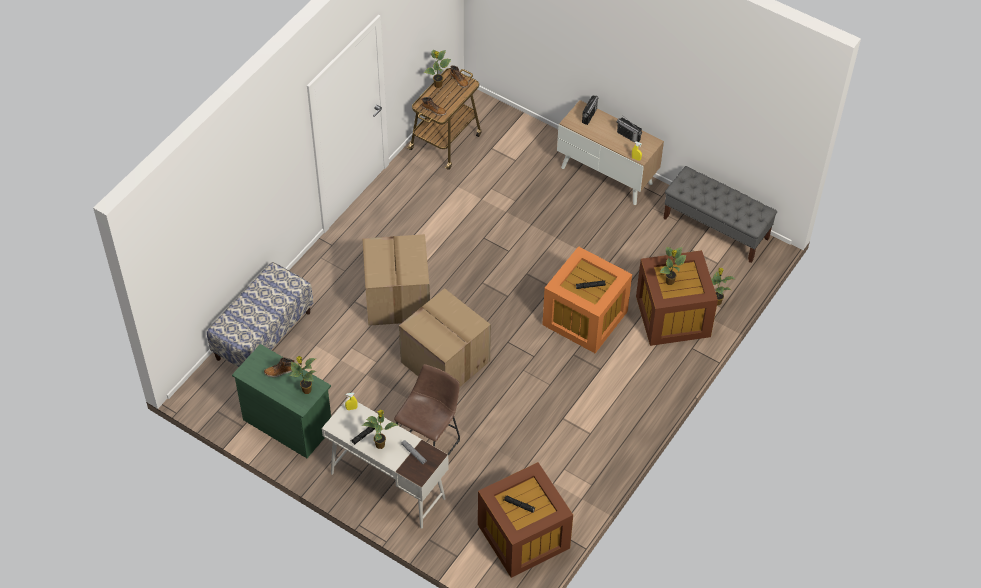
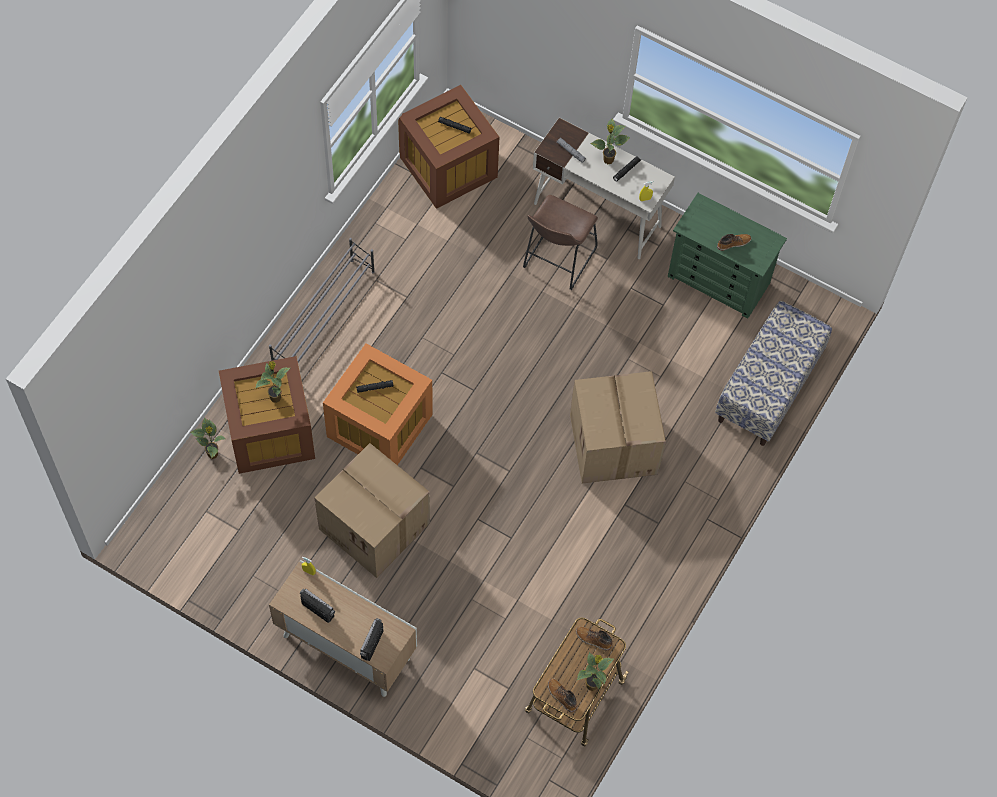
camera: 175 degrees right, 10 degrees up
(306, 390) = (699, 222): potted plant -> none
(444, 361) = (548, 362): cardboard box -> cardboard box (376, 526)
(633, 403) = (324, 318): none -> grey shoe rack
(716, 228) = (202, 565): grey bench -> none

